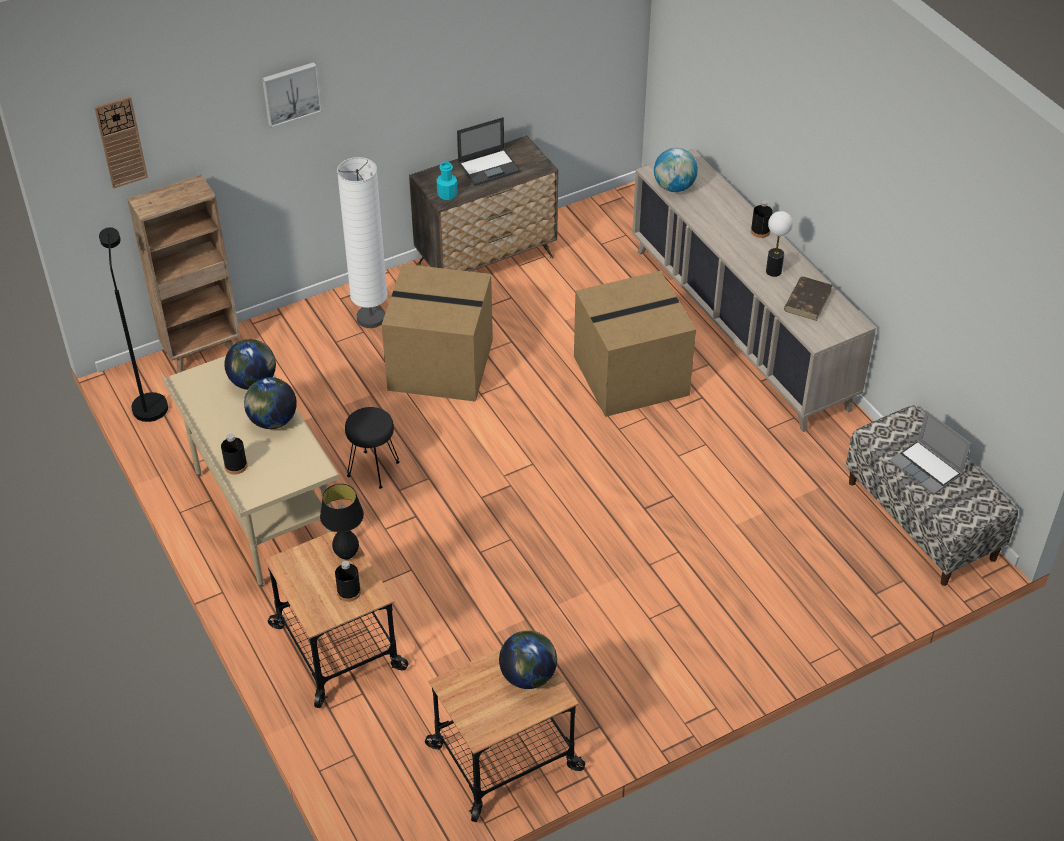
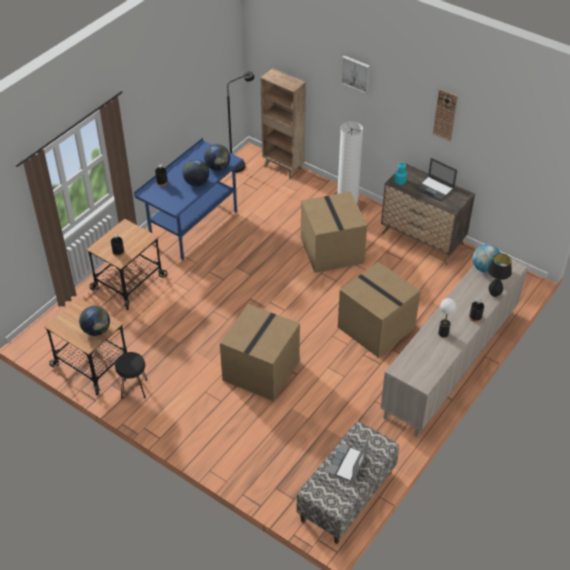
camera: 65 degrees right, 0 degrees up
(121, 142) = (276, 39): wall clock -> wall clock (445, 114)
(263, 514) = (194, 228): beige desk -> blue desk
(347, 555) = (140, 243): black table lamp -> black table lamp (494, 294)
(373, 470) = (244, 253): black stool -> black stool (134, 389)
(639, 534) = (260, 369): none -> cardboard box
(808, 300) = (429, 356): brown book -> none

